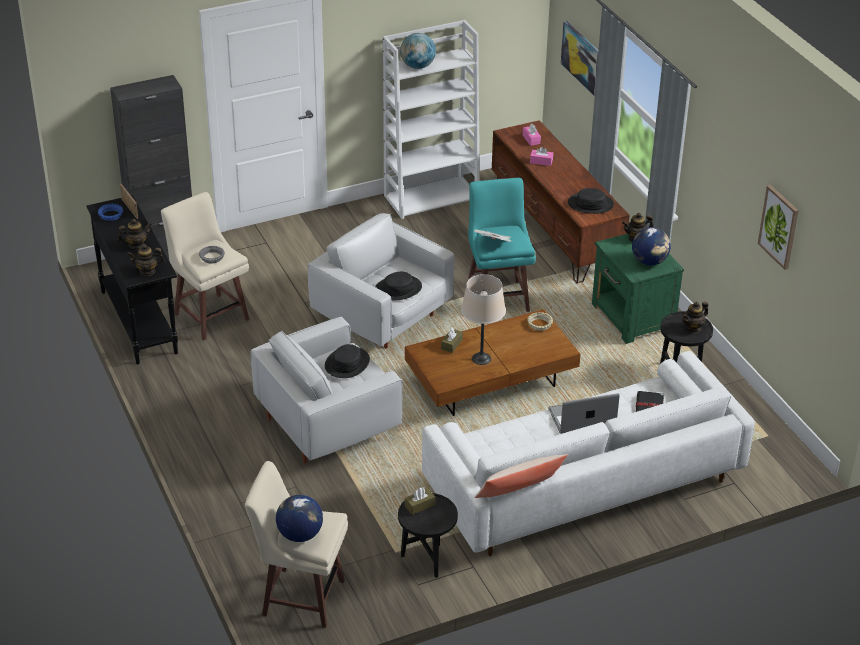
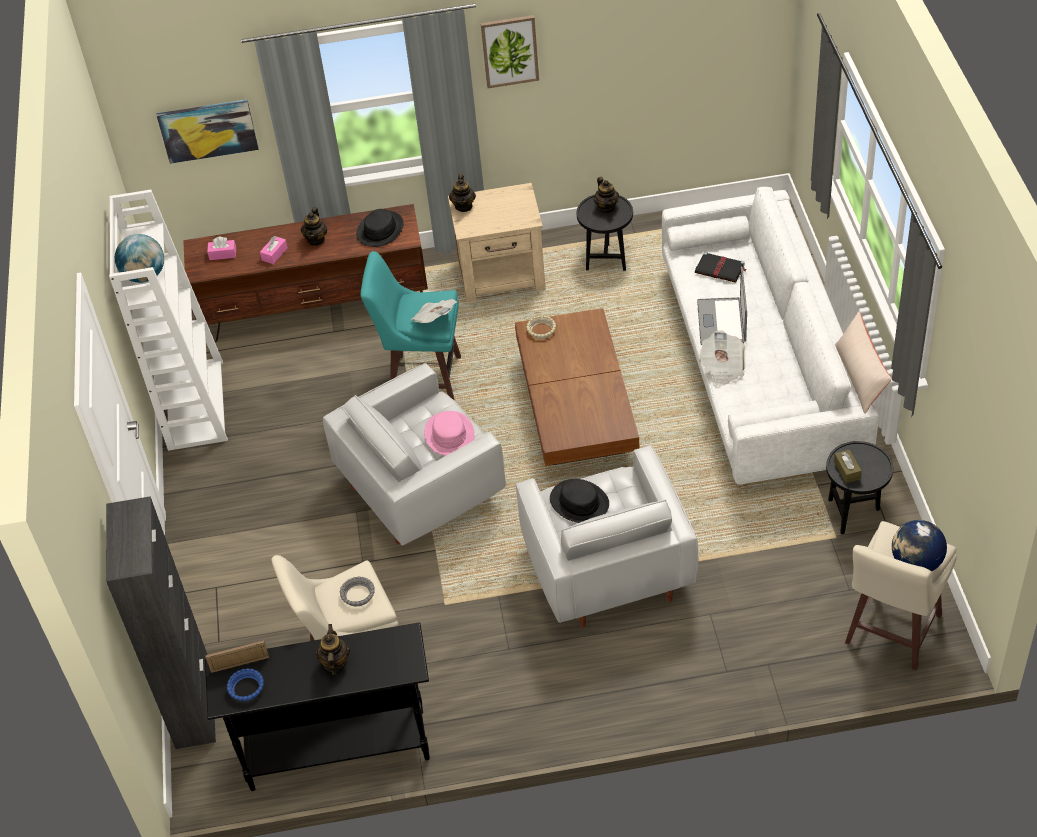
camera: 70 degrees left, 10 degrees up
(147, 271) = (401, 654): teapot -> teapot (316, 239)
(398, 288) = (449, 434): black hat -> pink hat
(451, 344) = (554, 410): brown tissue box -> none
(481, 358) = (587, 389): beige table lamp -> none
(525, 424) = (722, 368): none -> newspaper
(632, 318) = (502, 275): green nightstand -> beige nightstand
(649, 261) = (510, 204): globe -> none
(779, 226) = (640, 45): picture -> picture (510, 50)

